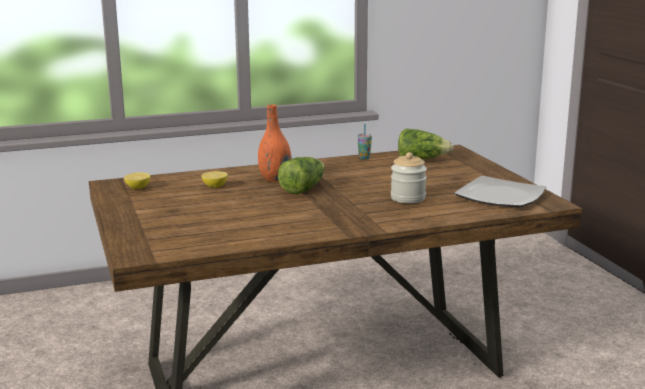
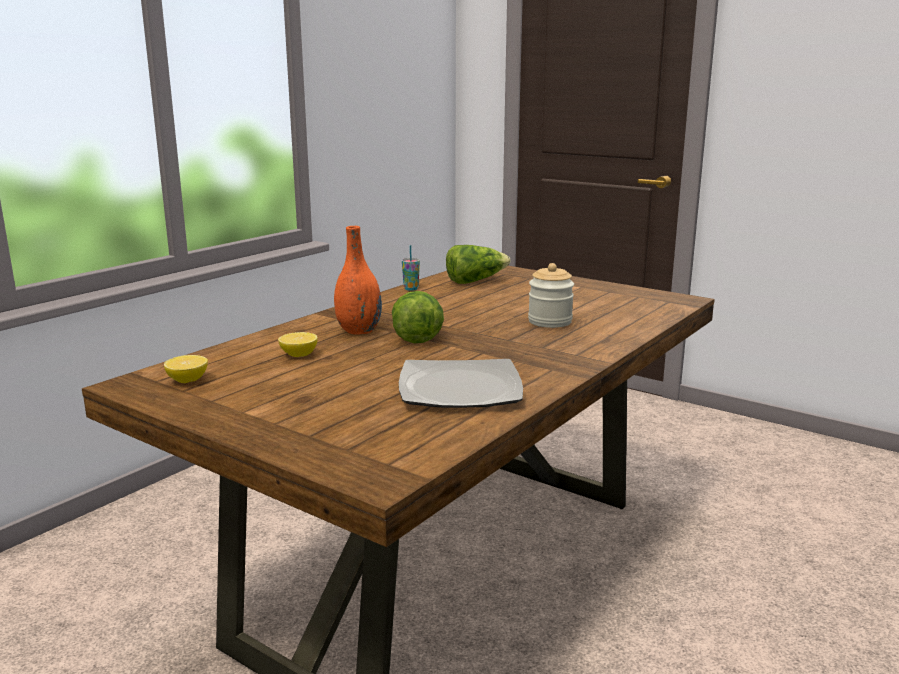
camera: 35 degrees left, 0 degrees up
(499, 196) = (626, 301): plate -> plate (459, 388)

